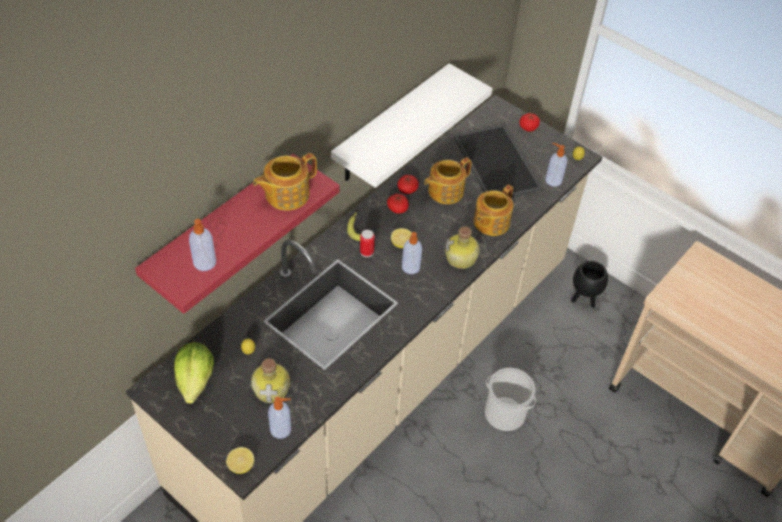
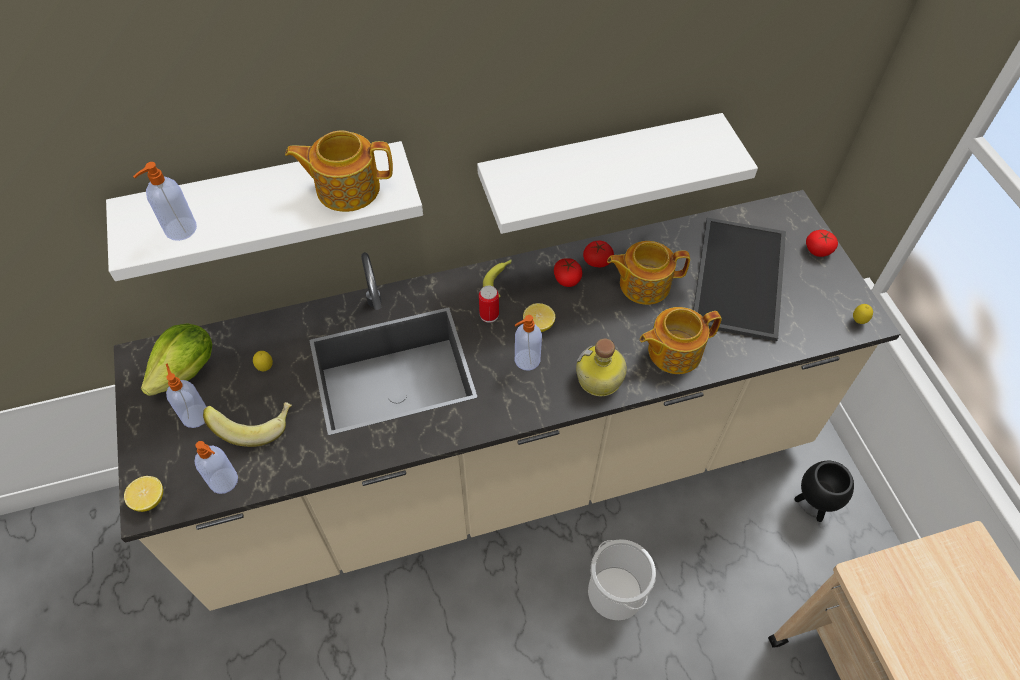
camera: 35 degrees right, 5 degrees up
(221, 228) = (268, 200): red shelf -> white shelf
(272, 388) = (255, 425): bottle -> banana
(553, 180) = (802, 334): soap dispenser -> soap dispenser (195, 415)

